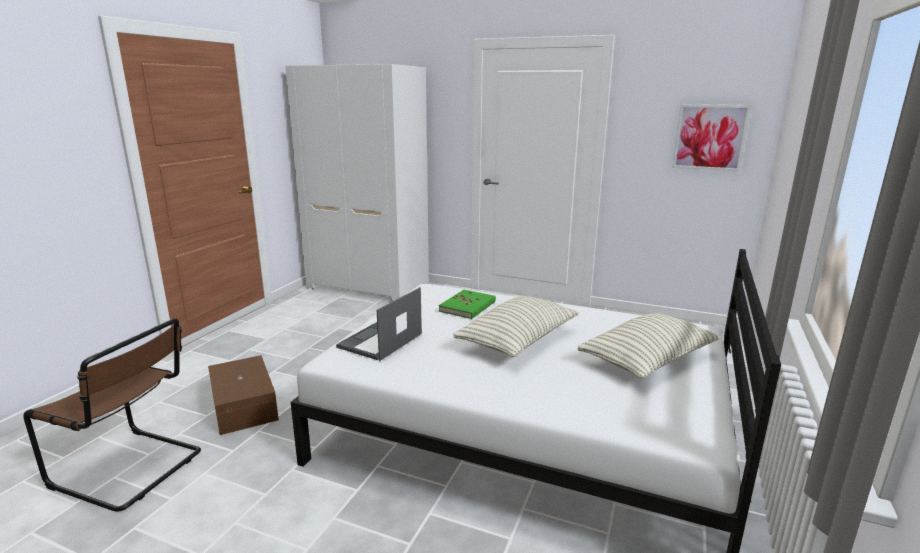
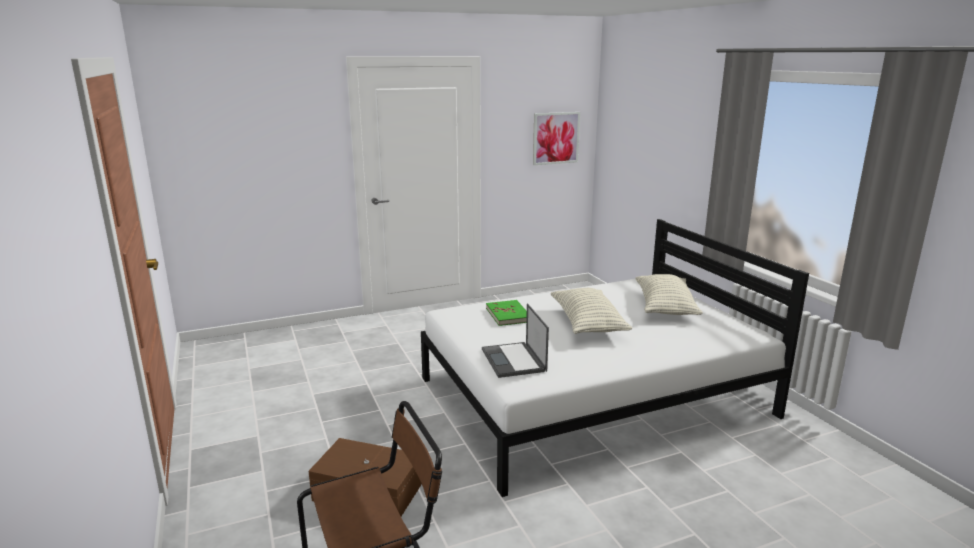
camera: 45 degrees left, 0 degrees up
(369, 285) = (258, 346): white wardrobe -> none

